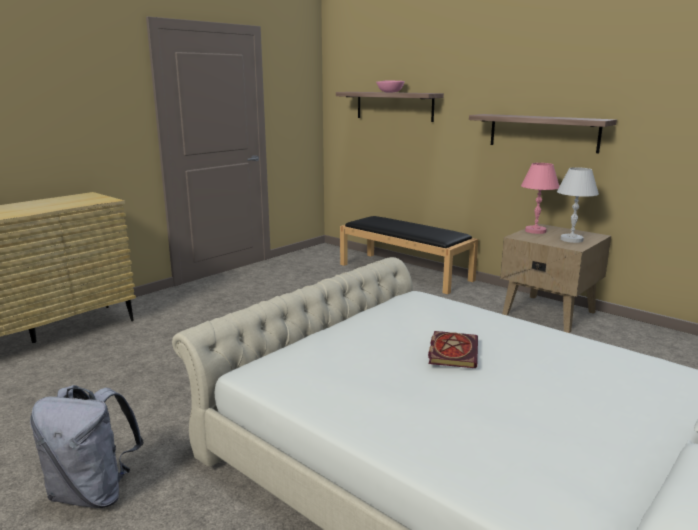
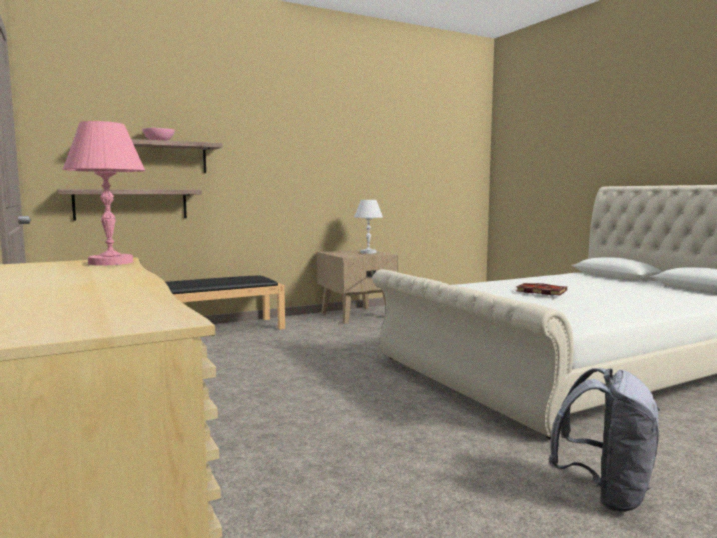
camera: 70 degrees left, 10 degrees down
(535, 231) = (337, 253): pink table lamp -> pink table lamp (110, 262)
(543, 132) = (312, 178): shelf -> shelf (131, 204)

